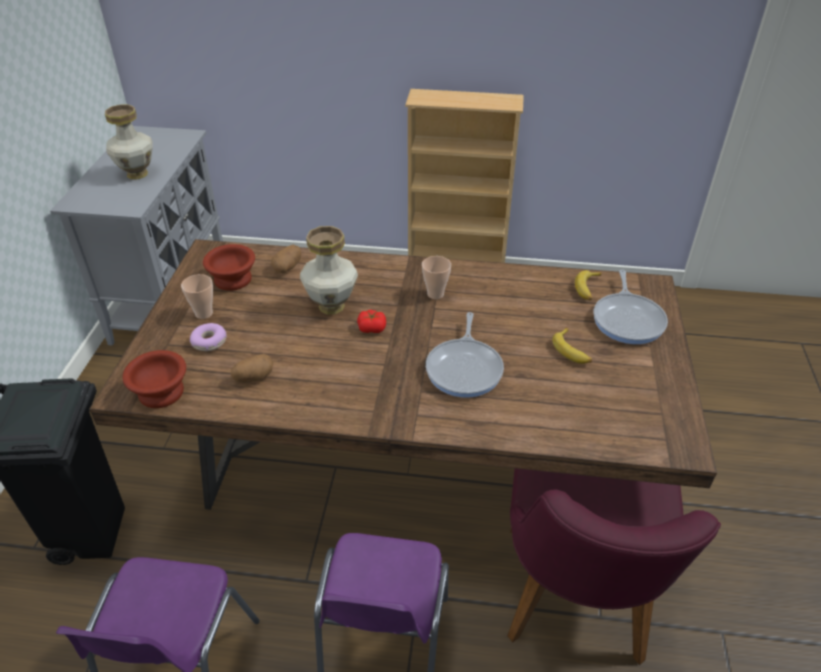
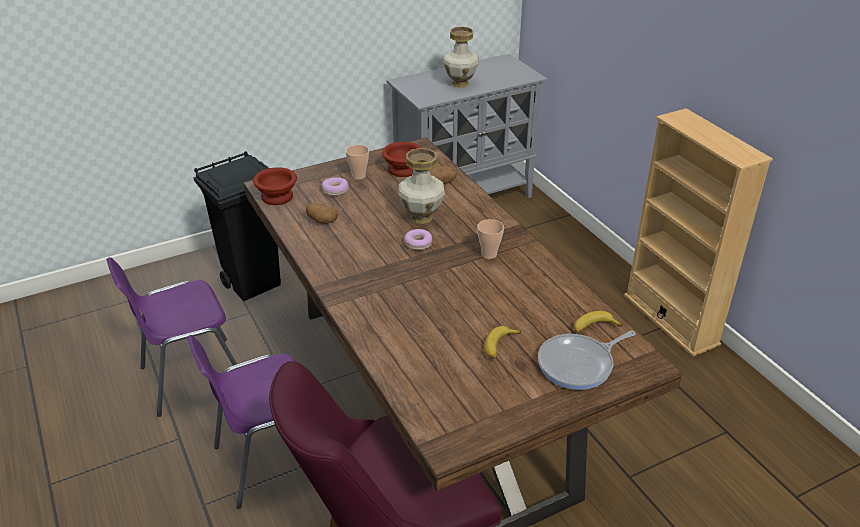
camera: 55 degrees right, 5 degrees down
(372, 328) = (418, 243): tomato -> donut
(465, 368) = (420, 301): frying pan -> none

